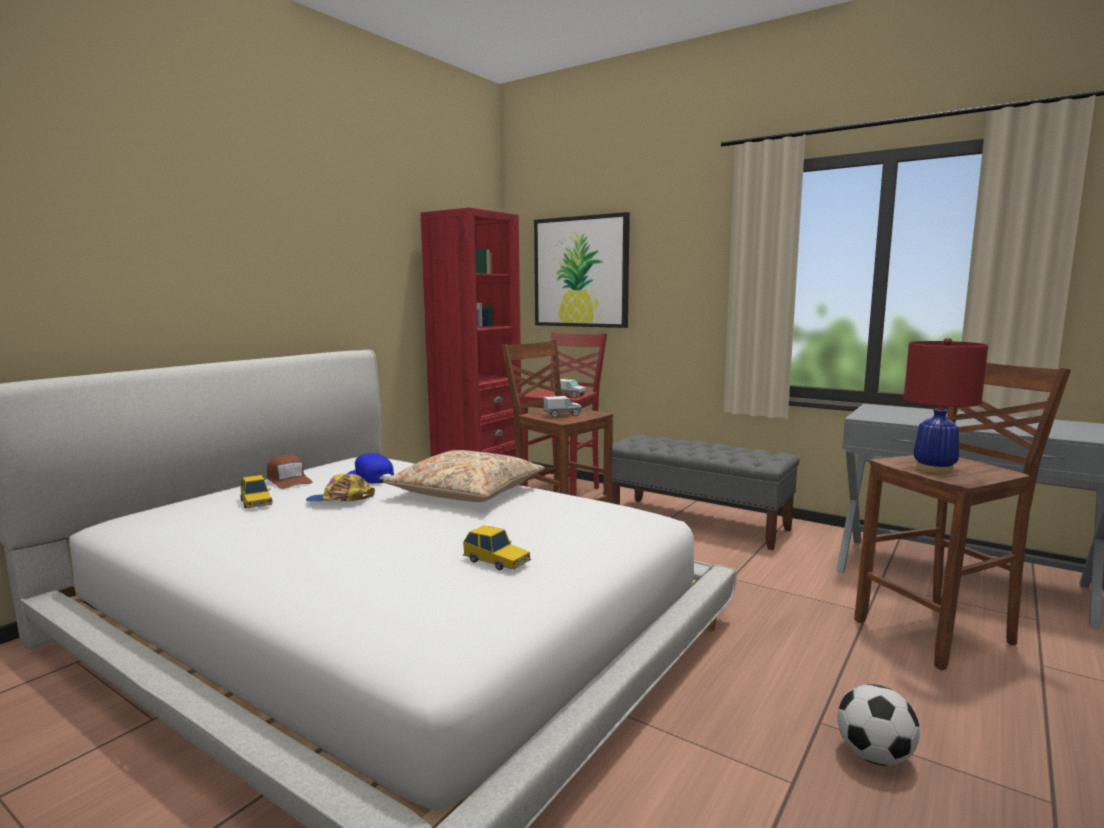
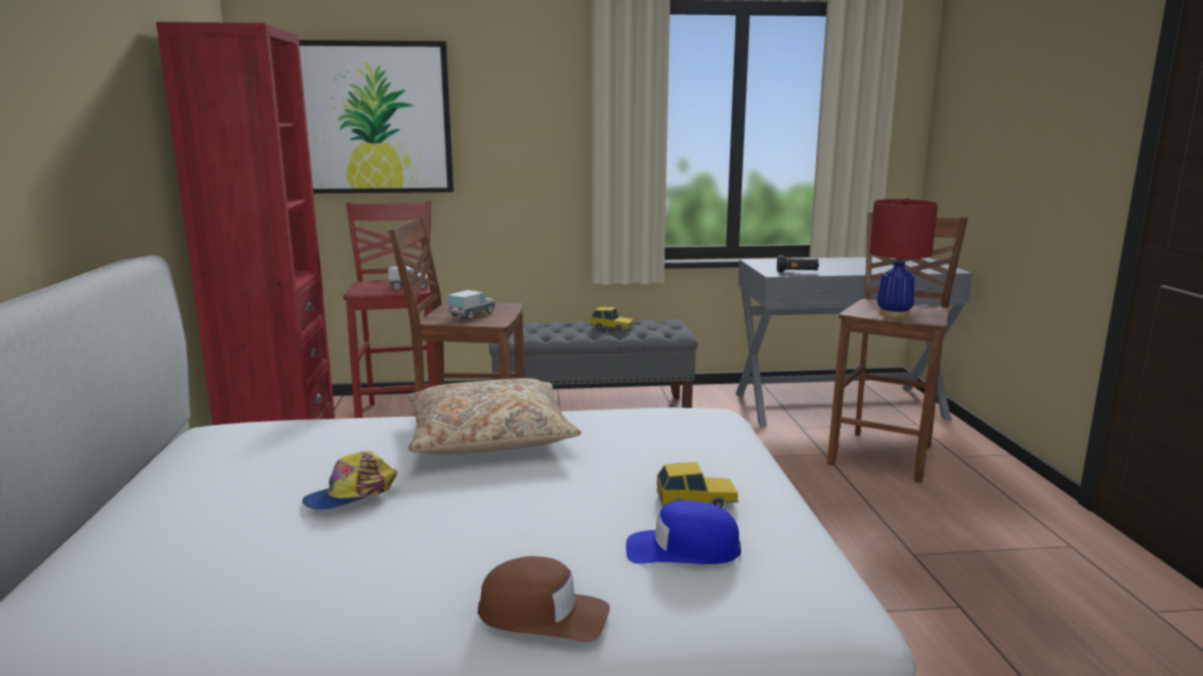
camera: 40 degrees left, 5 degrees up
(256, 502) = (221, 539): toy car -> toy car (612, 327)
(289, 480) = (186, 492): brown cap -> brown cap (543, 614)
(370, 477) = (315, 453): blue cap -> blue cap (682, 549)
(874, 756) = (970, 563): football -> none
(891, 419) = (797, 272): none -> black flashlight

